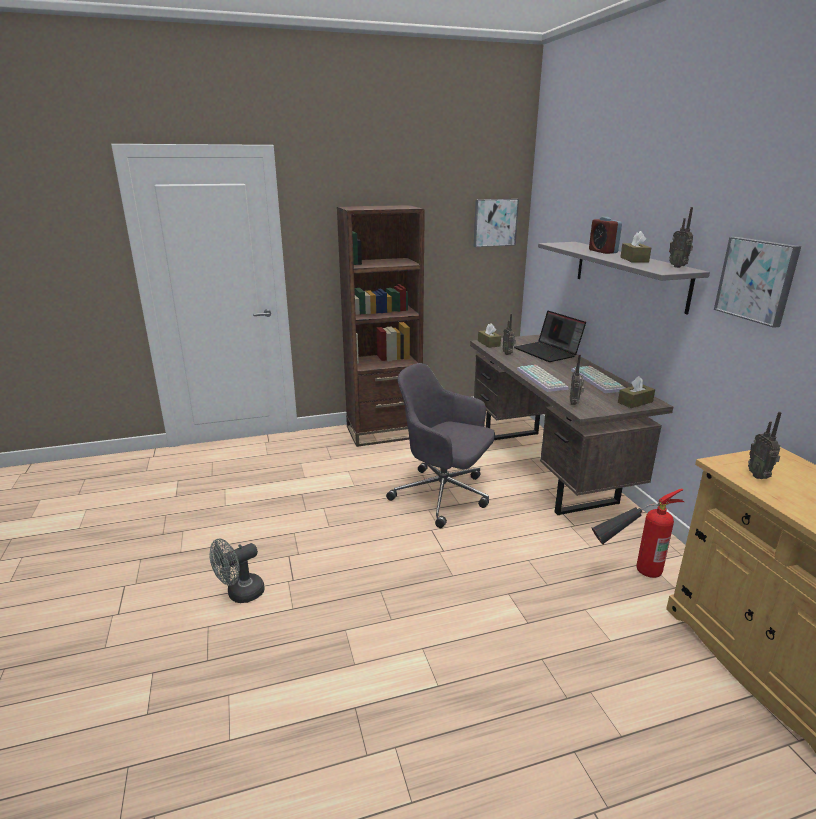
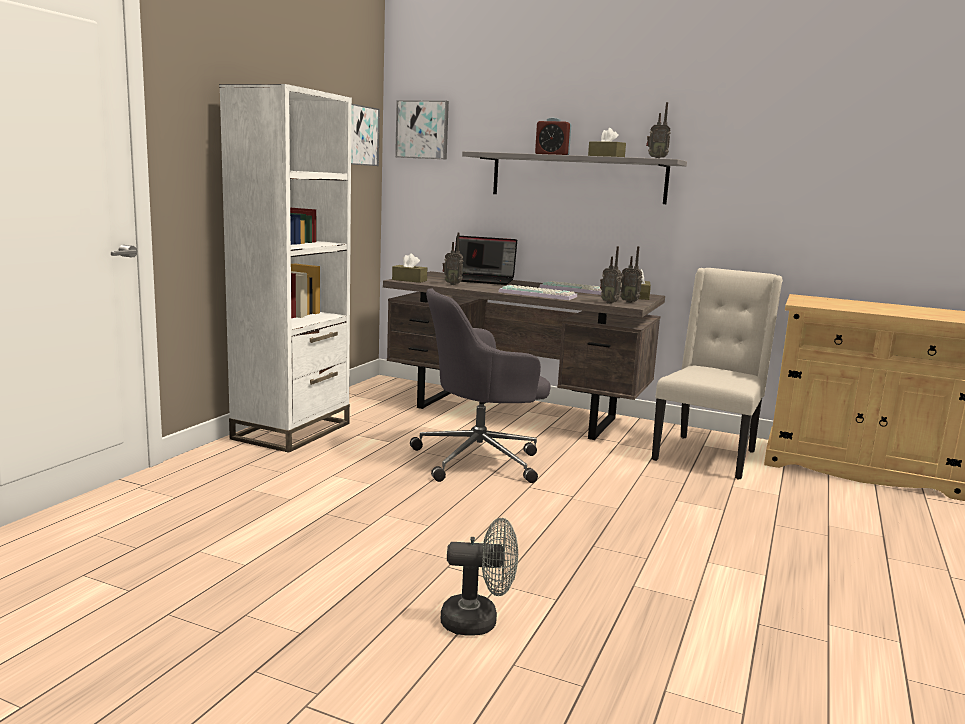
camera: 50 degrees left, 10 degrees down
(240, 594) = (479, 621): grey fan -> grey fan turned 90 degrees counterclockwise
(384, 432) = (292, 431): brown bookcase -> white bookcase
(627, 573) = (707, 455): fire extinguisher -> beige chair
(757, 280) = (740, 161): picture -> picture (422, 129)
(759, 476) = (829, 305): radio -> radio (629, 302)

